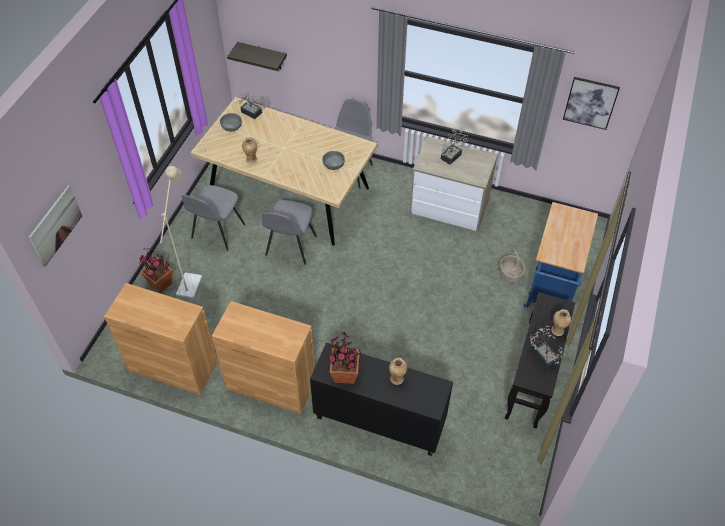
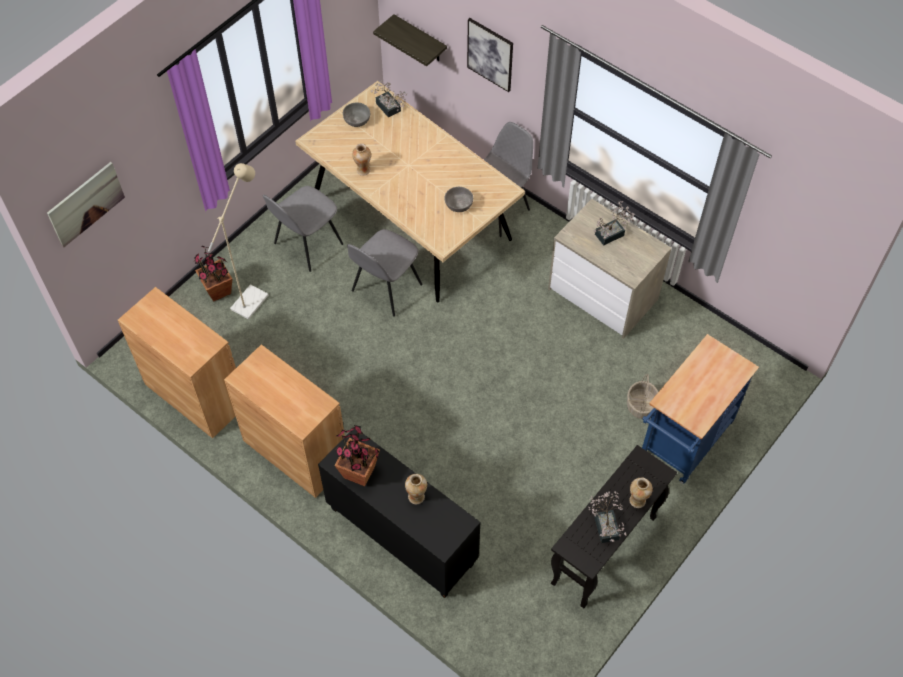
camera: 20 degrees right, 5 degrees up
(590, 102) = (791, 222): picture -> picture (490, 54)

